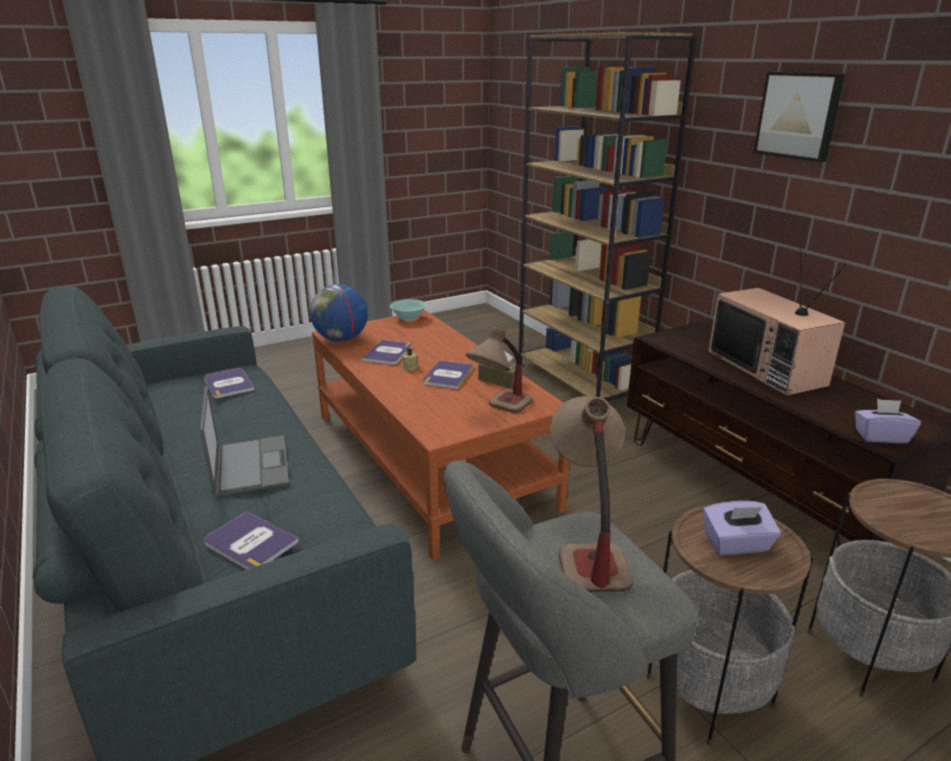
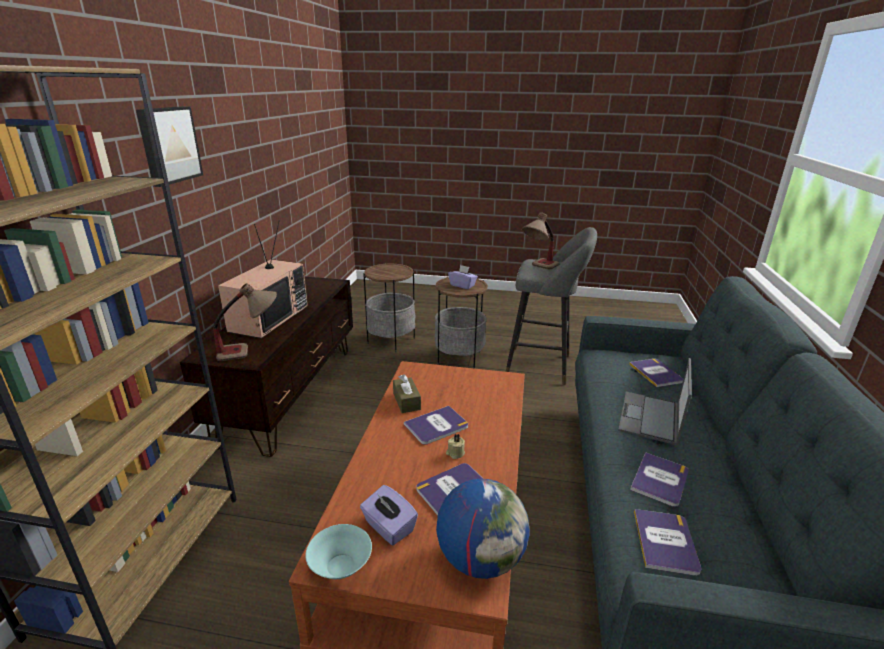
camera: 140 degrees left, 0 degrees up
(234, 415) = (660, 480): none -> book
(500, 411) = (448, 377): table lamp -> table lamp (251, 351)
(880, 436) = (327, 284): purple tissue box -> purple tissue box (388, 527)

